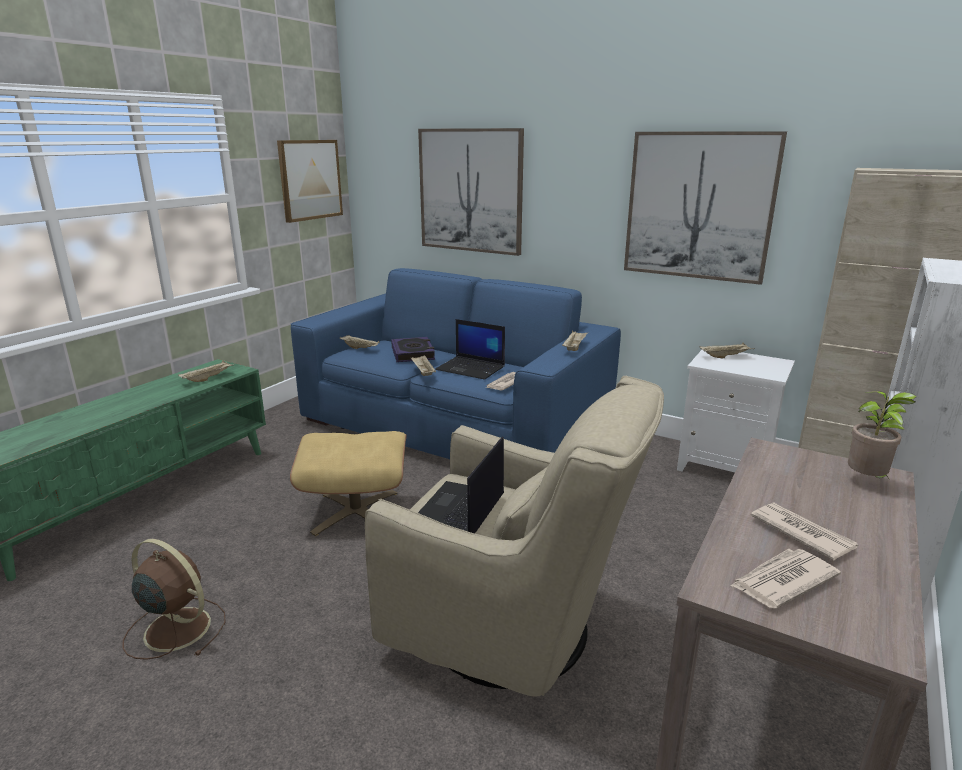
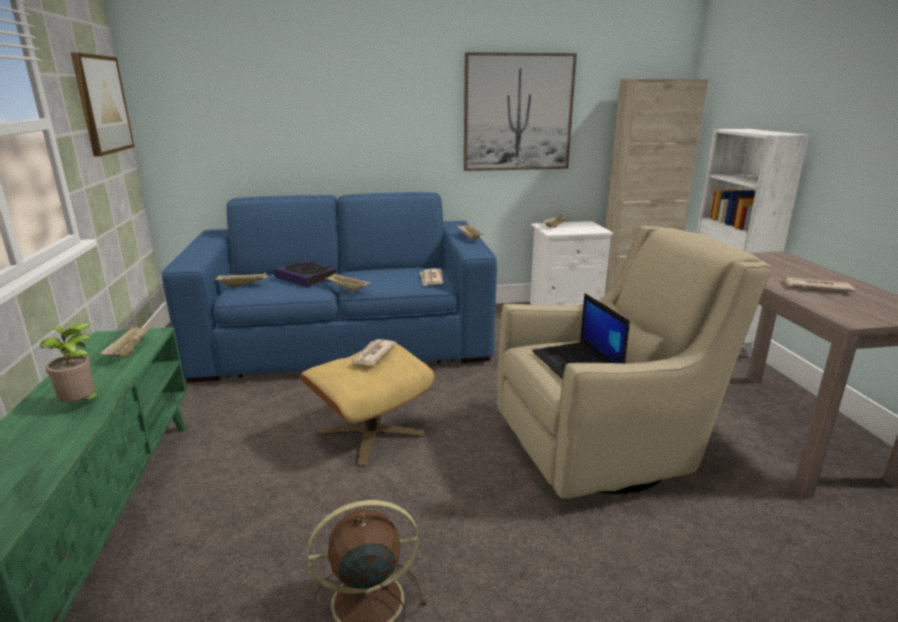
camera: 40 degrees left, 0 degrees up
(470, 191) = (301, 111): picture -> none
(471, 368) = (382, 276): laptop -> none
(782, 581) = (858, 307): newspaper -> newspaper (372, 355)
(867, 481) = (780, 259): potted plant -> potted plant (82, 405)

